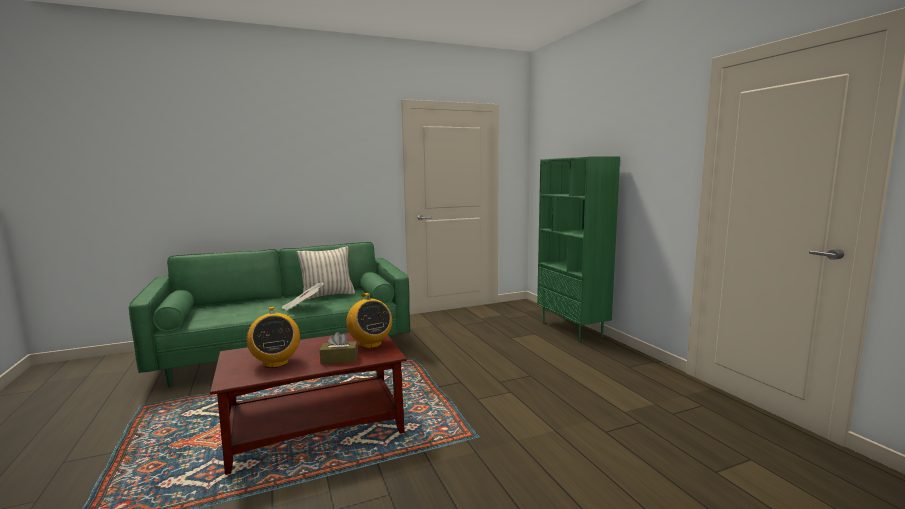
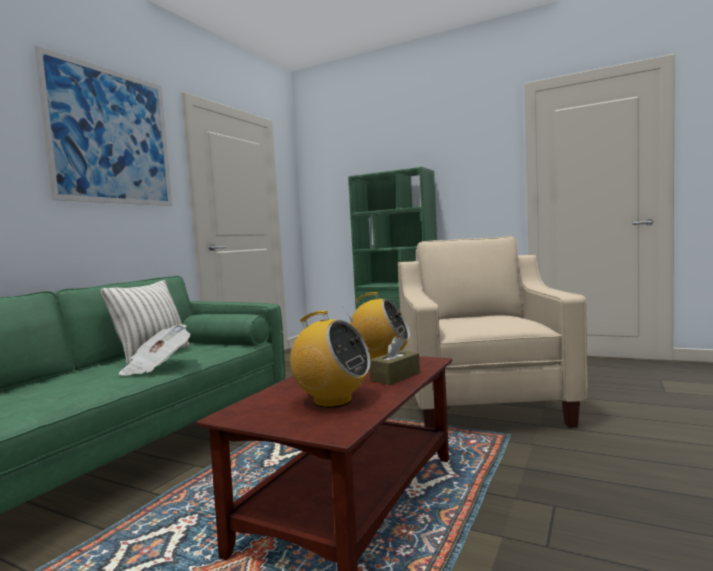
camera: 40 degrees left, 5 degrees down
(338, 144) = (111, 136): none -> picture
(520, 403) = (481, 403): none -> beige armchair

